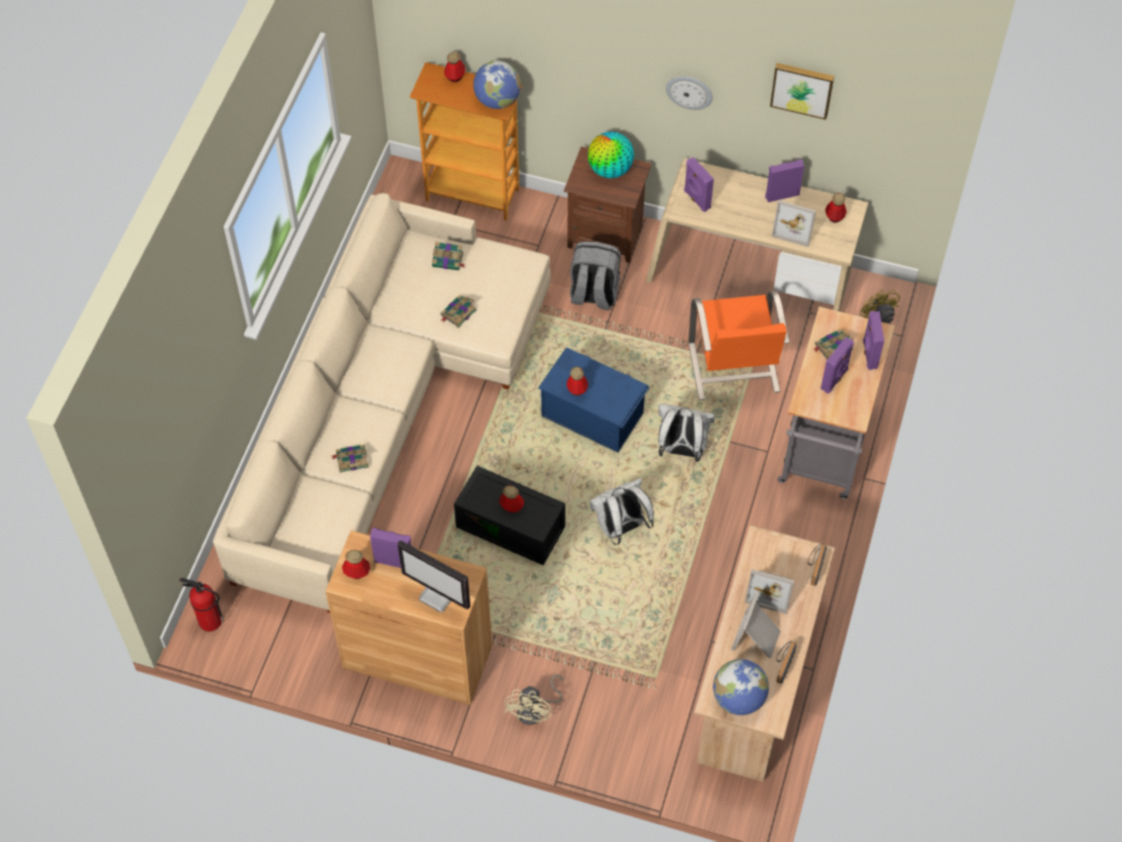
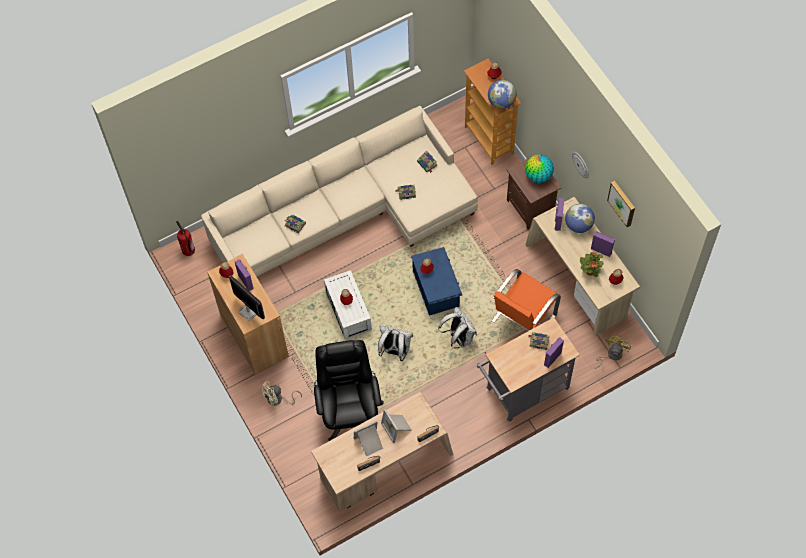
camera: 45 degrees right, 5 degrees up
(438, 595) = (248, 311): monitor -> monitor turned 150 degrees clockwise
(512, 526) = (349, 311): black storage box -> white storage box
(593, 294) = (495, 232): grey backpack -> none
(643, 648) = (349, 412): none -> black office chair
(738, 698) = (334, 461): globe -> globe (578, 225)
(795, 227) = (590, 271): picture frame -> potted plant
(835, 379) = (523, 357): purple speaker -> none

